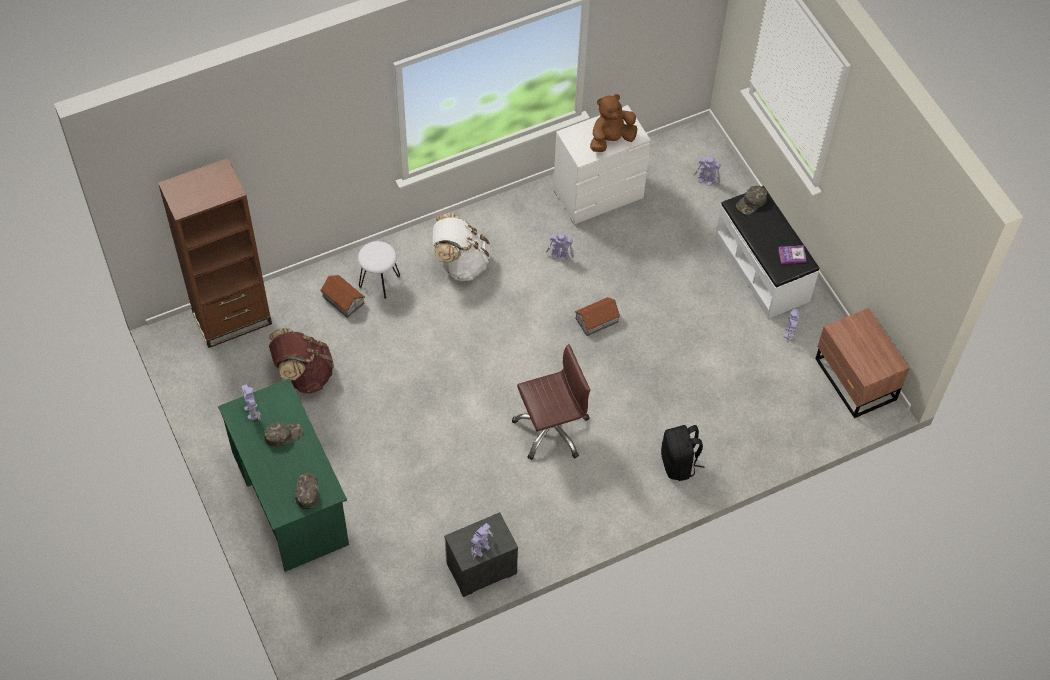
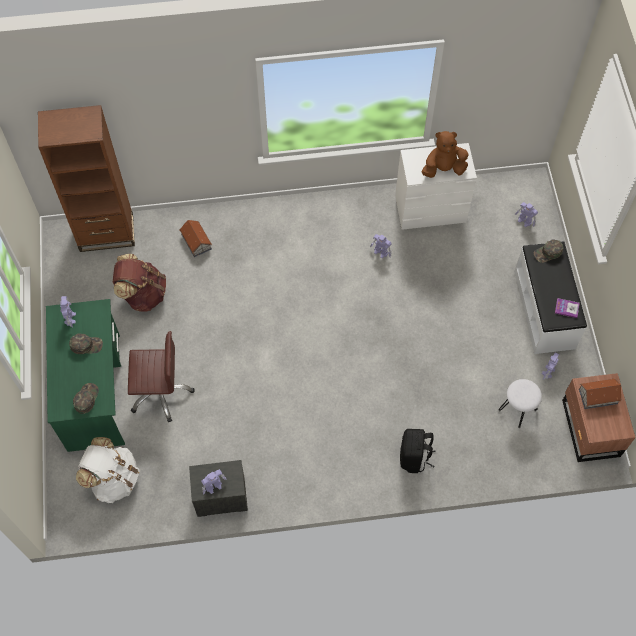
camera: 20 degrees right, 5 degrees up
(380, 281) = (230, 235): white stool -> white stool (517, 410)
(460, 263) = (299, 237): white backpack -> white backpack (114, 479)
(551, 429) = (320, 396): brown office chair -> brown office chair (160, 392)
(597, 320) = (391, 315): toy house -> toy house (598, 396)

